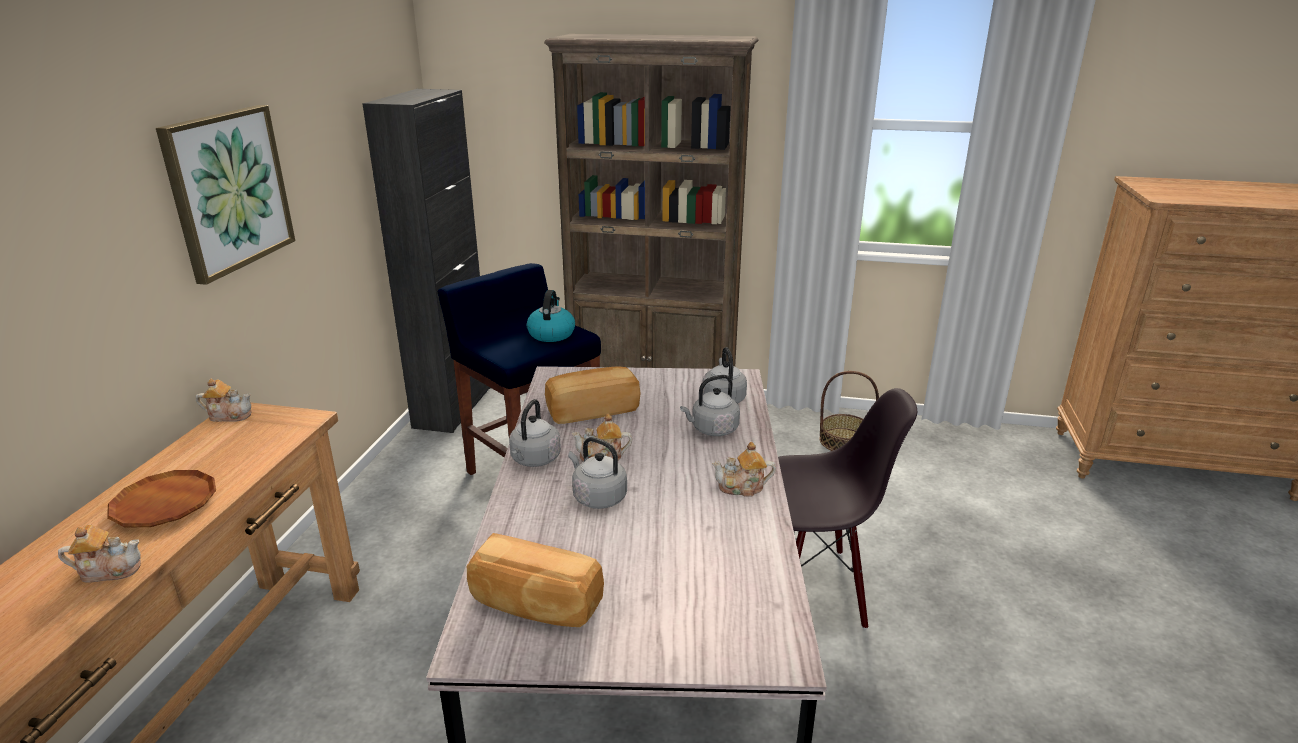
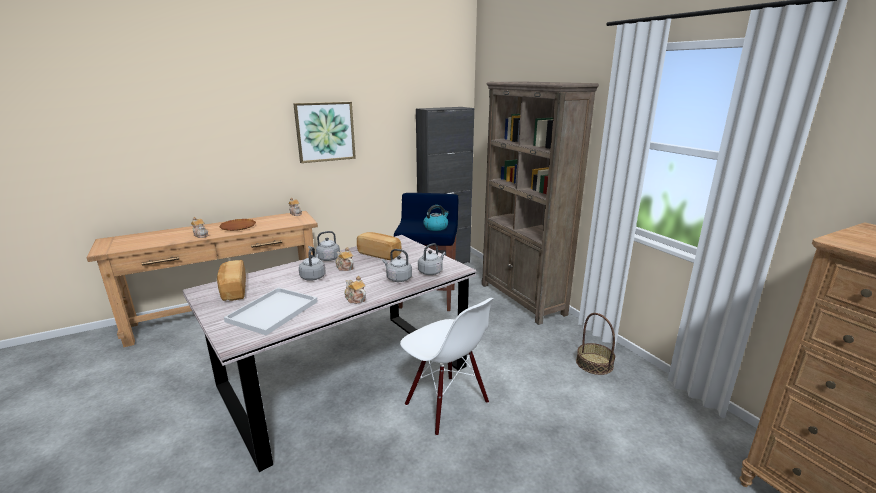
camera: 50 degrees right, 5 degrees down
(693, 579) = (273, 310): none -> white tray
(811, 588) = (446, 404): black chair -> white chair

